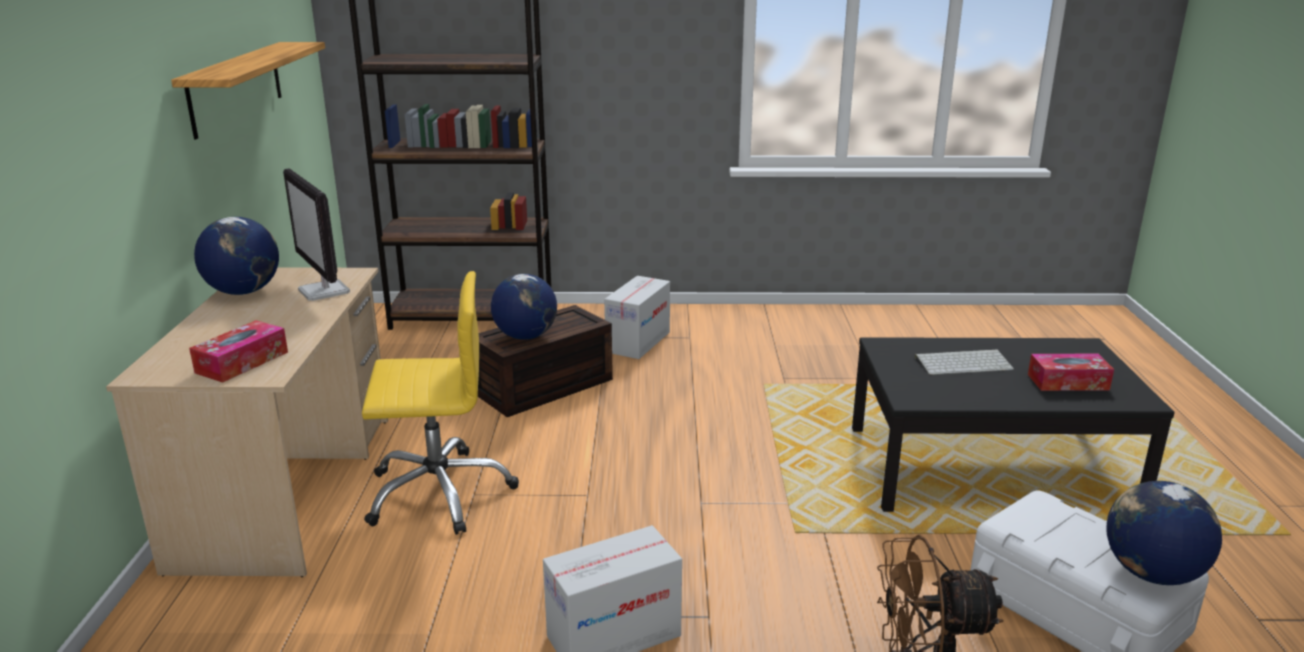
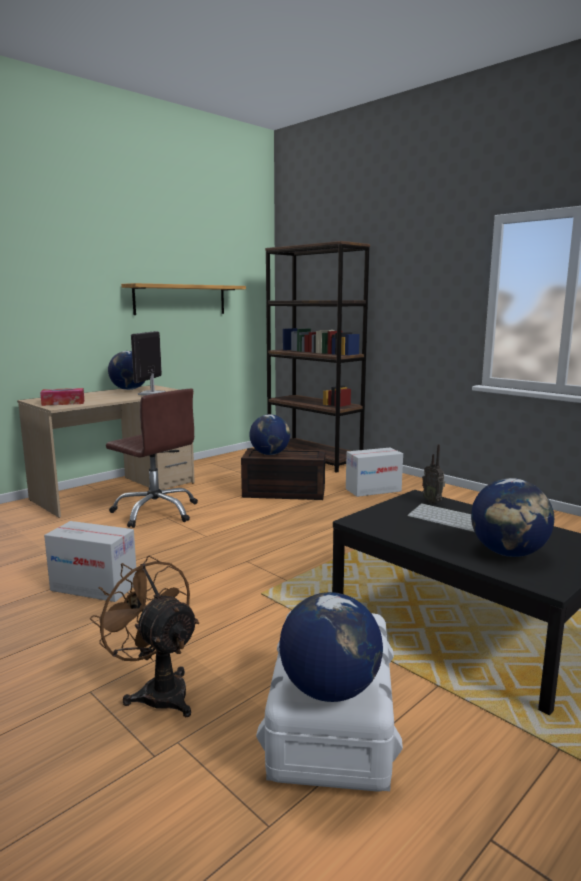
camera: 45 degrees right, 10 degrees down
(439, 492) = (156, 512): yellow office chair -> brown office chair
(908, 347) = (433, 502): none -> radio
(1068, 382) = (508, 553): tissue box -> globe

